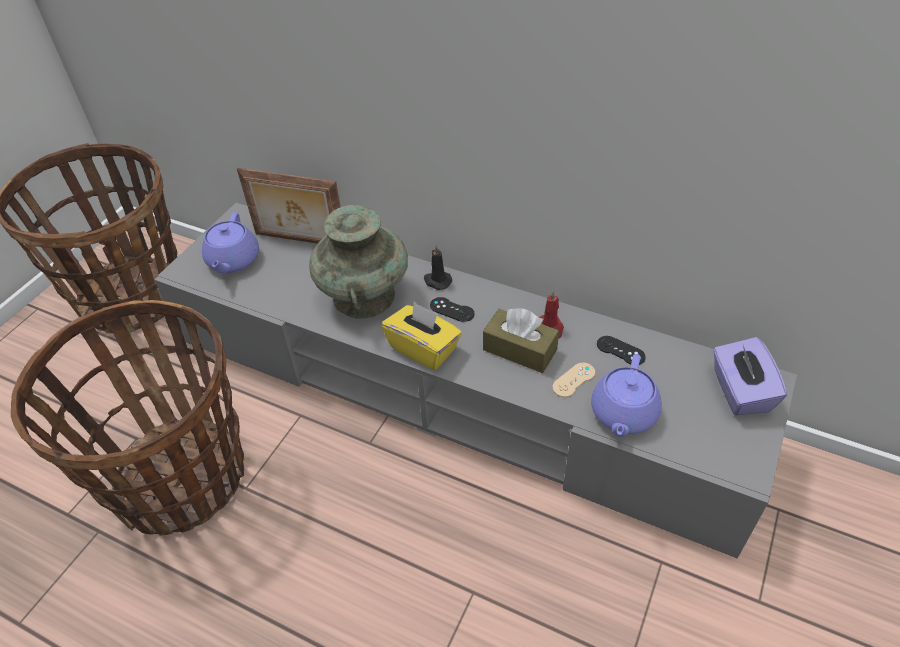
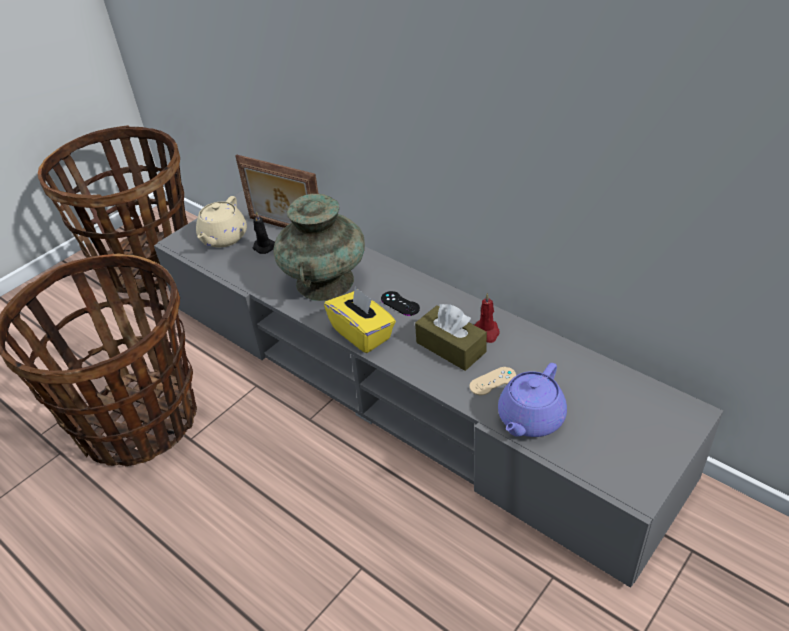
camera: 15 degrees right, 5 degrees down
(233, 261) = (223, 238): purple teapot -> beige teapot
(437, 281) = (395, 277): black candle -> black candle (263, 247)
(620, 350) = (548, 362): black game controller -> none
(739, 391) = (656, 417): purple tissue box -> none

